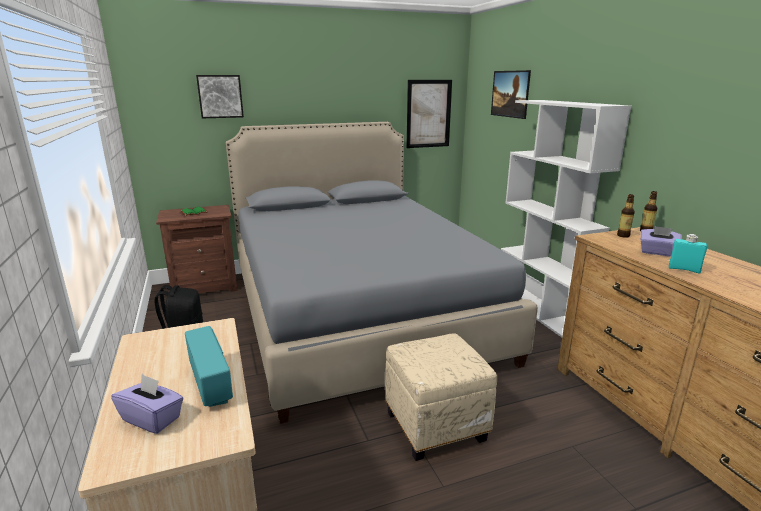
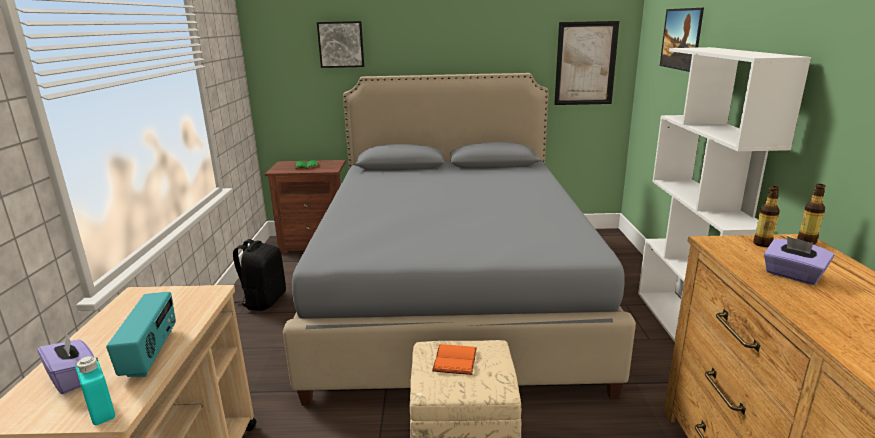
camera: 20 degrees right, 0 degrees up
(430, 353) = (453, 360): none -> orange book
(684, 269) = (811, 307): turquoise bottle -> turquoise bottle (101, 410)

